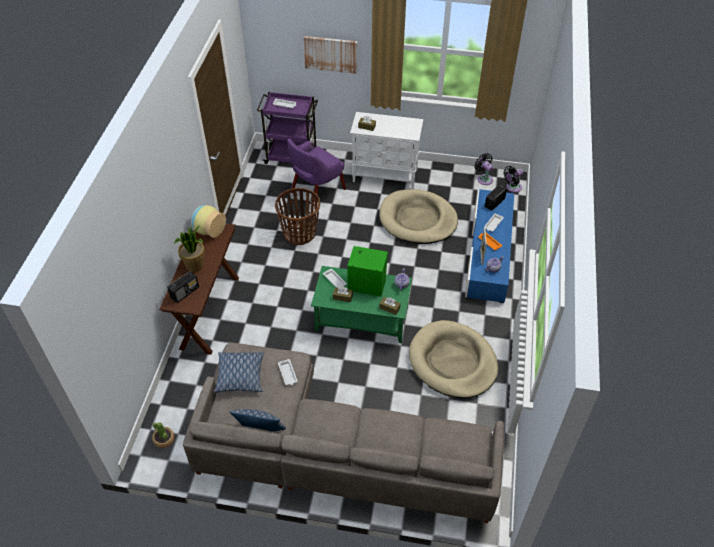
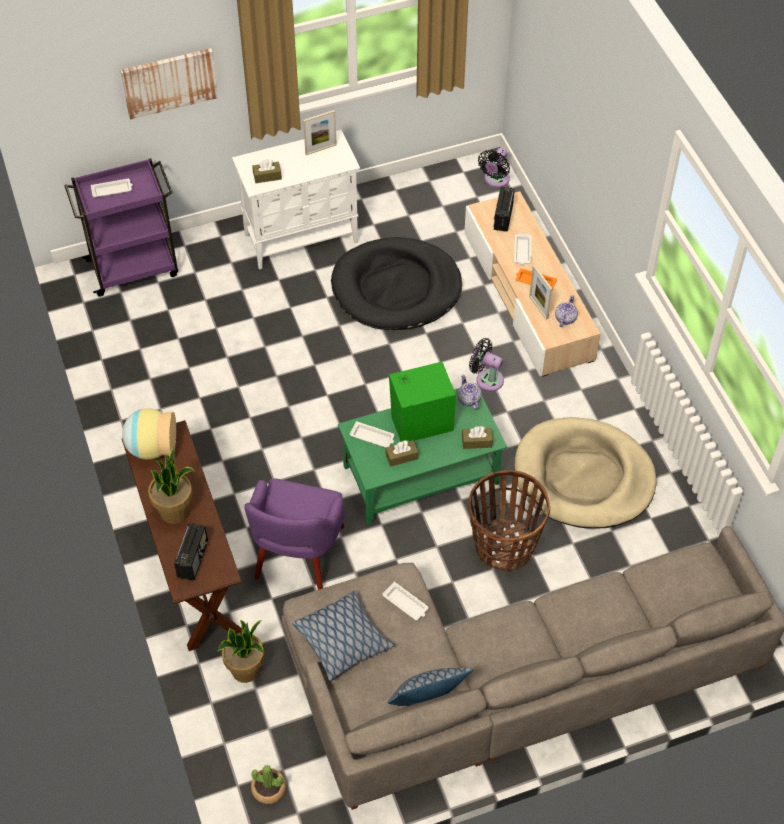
camera: 30 degrees left, 5 degrees up
(198, 373) = (246, 670): none -> potted plant
(299, 233) = (238, 387): basket -> basket (504, 545)
(317, 191) = (215, 307): purple armchair -> purple armchair (298, 554)
(404, 124) = (321, 149): none -> picture frame
(417, 219) = (396, 288): beige dog bed -> black dog bed
(484, 178) = (447, 182): black fan -> black fan (487, 379)
(488, 253) = (527, 296): blue tv stand -> beige tv stand

